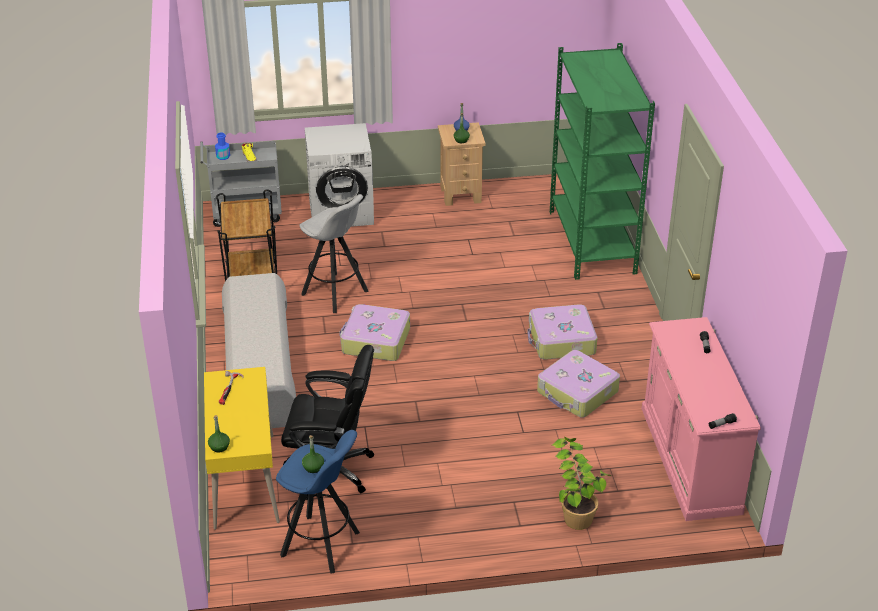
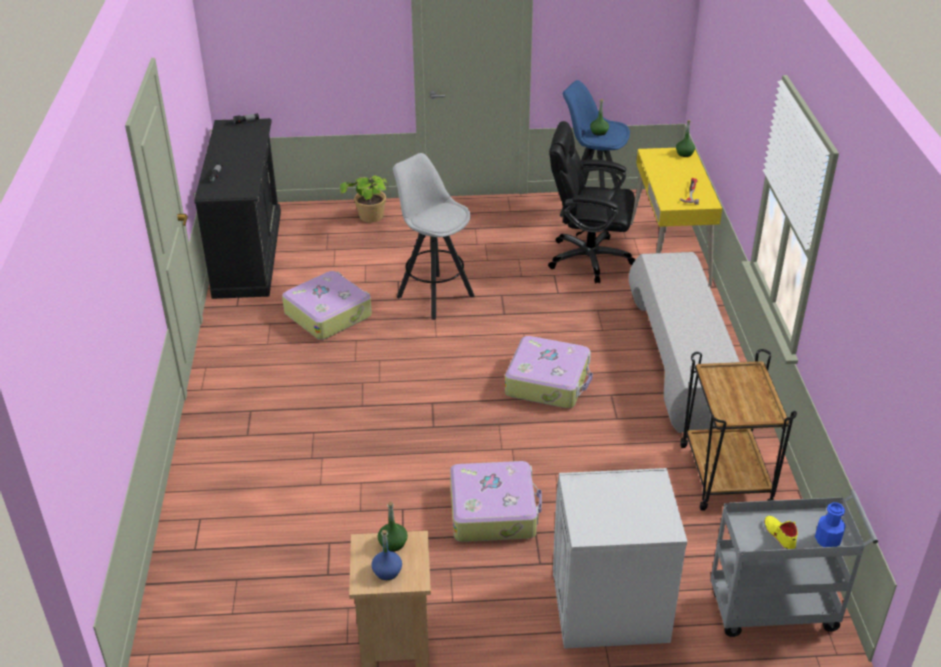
camera: 175 degrees left, 0 degrees up
(336, 294) = (602, 451): grey stool -> grey stool (434, 295)
(561, 341) = (323, 371): suitcase -> suitcase (493, 511)
(592, 242) = (214, 521): green bookcase -> none
(690, 459) = (248, 252): pink cabinet -> black cabinet

